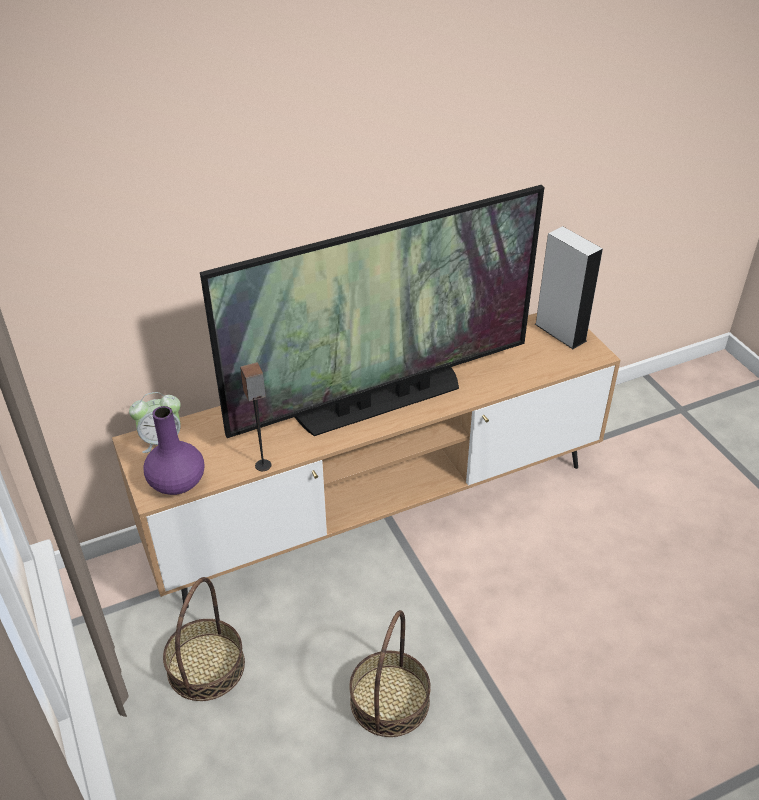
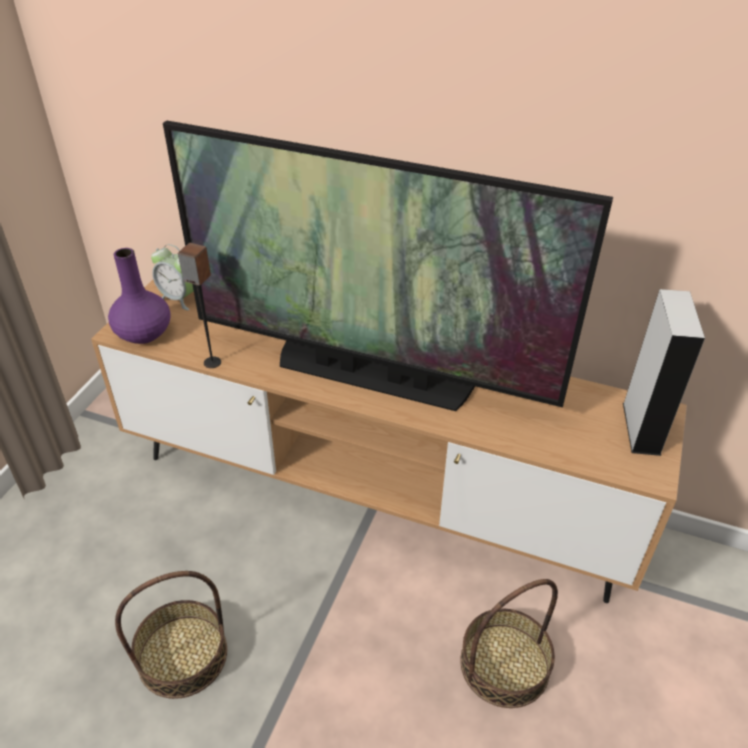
camera: 45 degrees right, 0 degrees up
(205, 666) = (112, 511): basket -> basket (504, 664)

